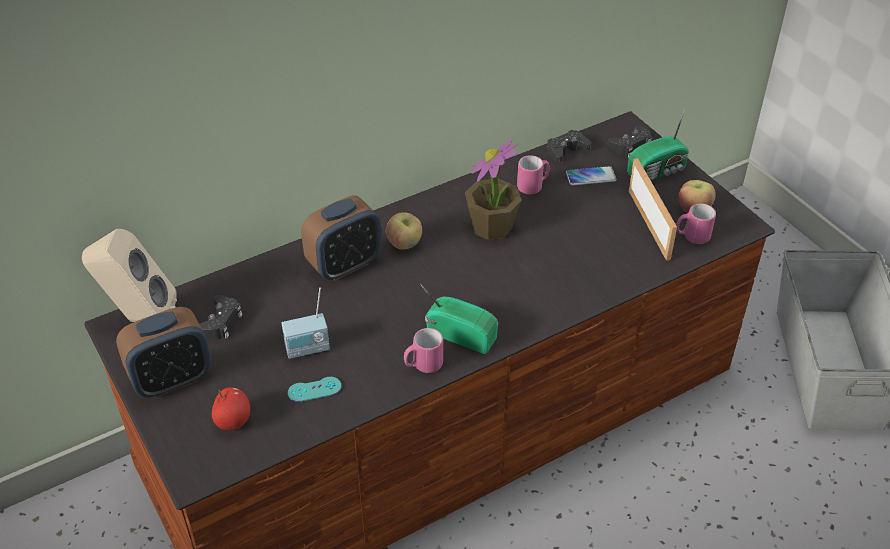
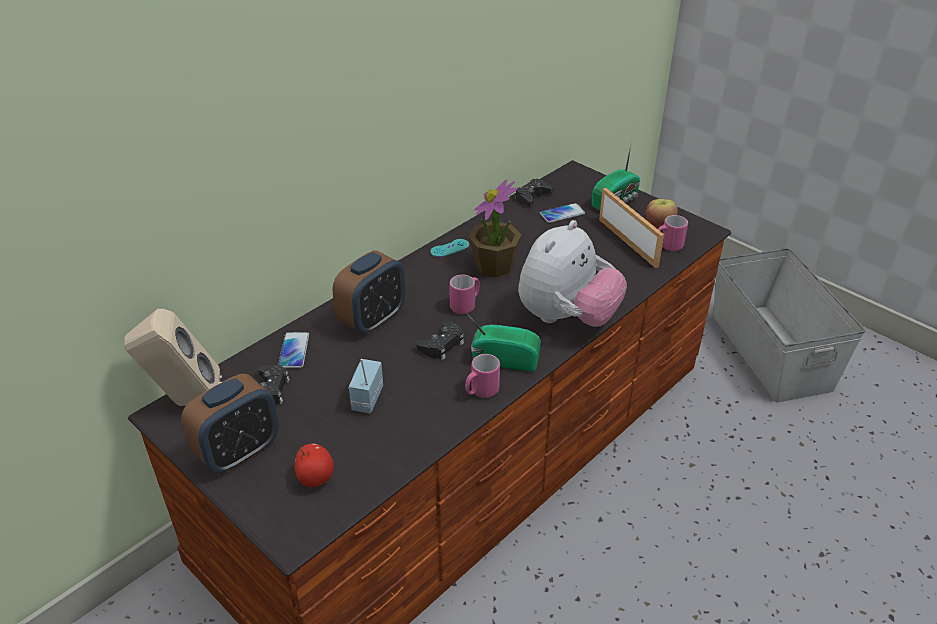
camera: 15 degrees left, 5 degrees down
(256, 284) = (294, 350): none -> phone
(308, 349) = (366, 399): radio -> radio turned 135 degrees clockwise
(314, 389) = (386, 433): turquoise game controller -> turquoise game controller (449, 248)
(404, 243) = (421, 292): apple -> none
(533, 186) = (516, 228): pink mug -> pink mug (466, 305)
(544, 300) = (566, 317): none -> plush toy
(630, 145) = (584, 185): black game controller -> black game controller (442, 345)

